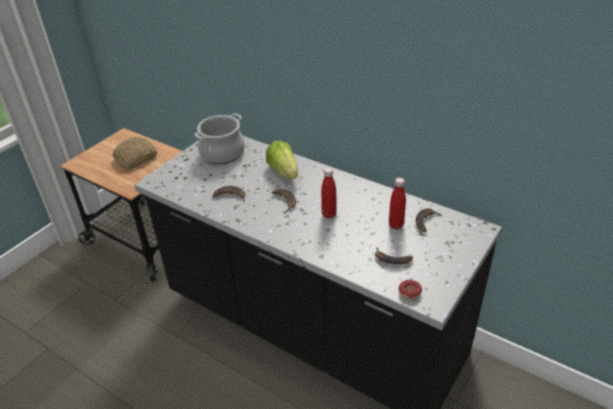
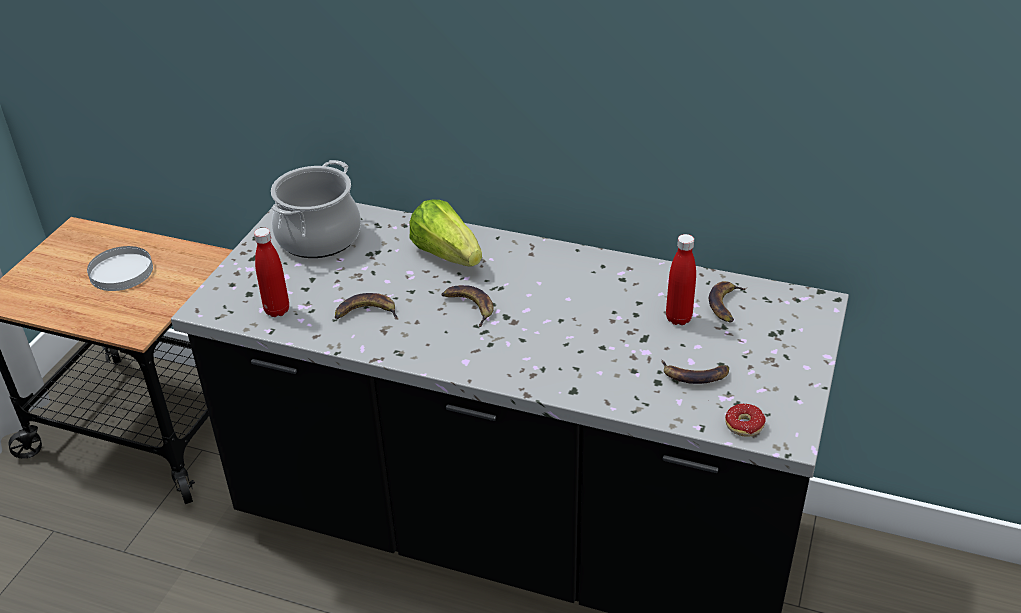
camera: 15 degrees left, 0 degrees up
(135, 158) = (121, 272): bread -> white plate
(329, 214) = (557, 318): red bottle -> red bottle (277, 310)

